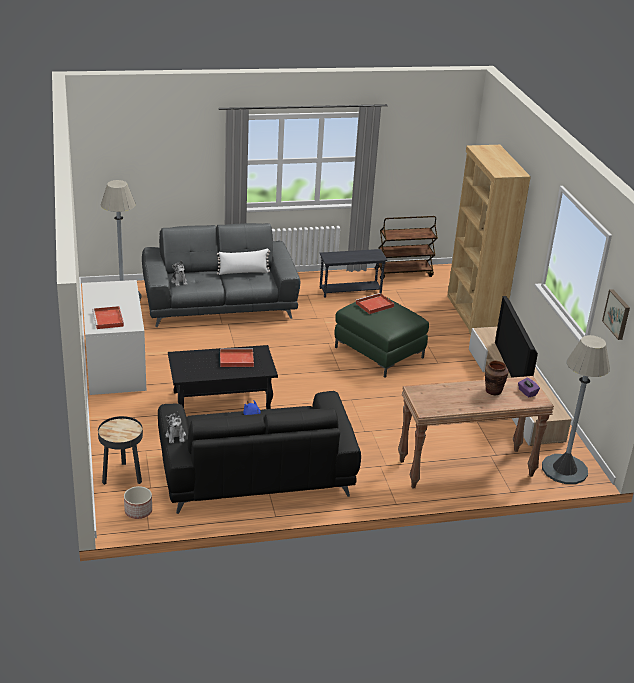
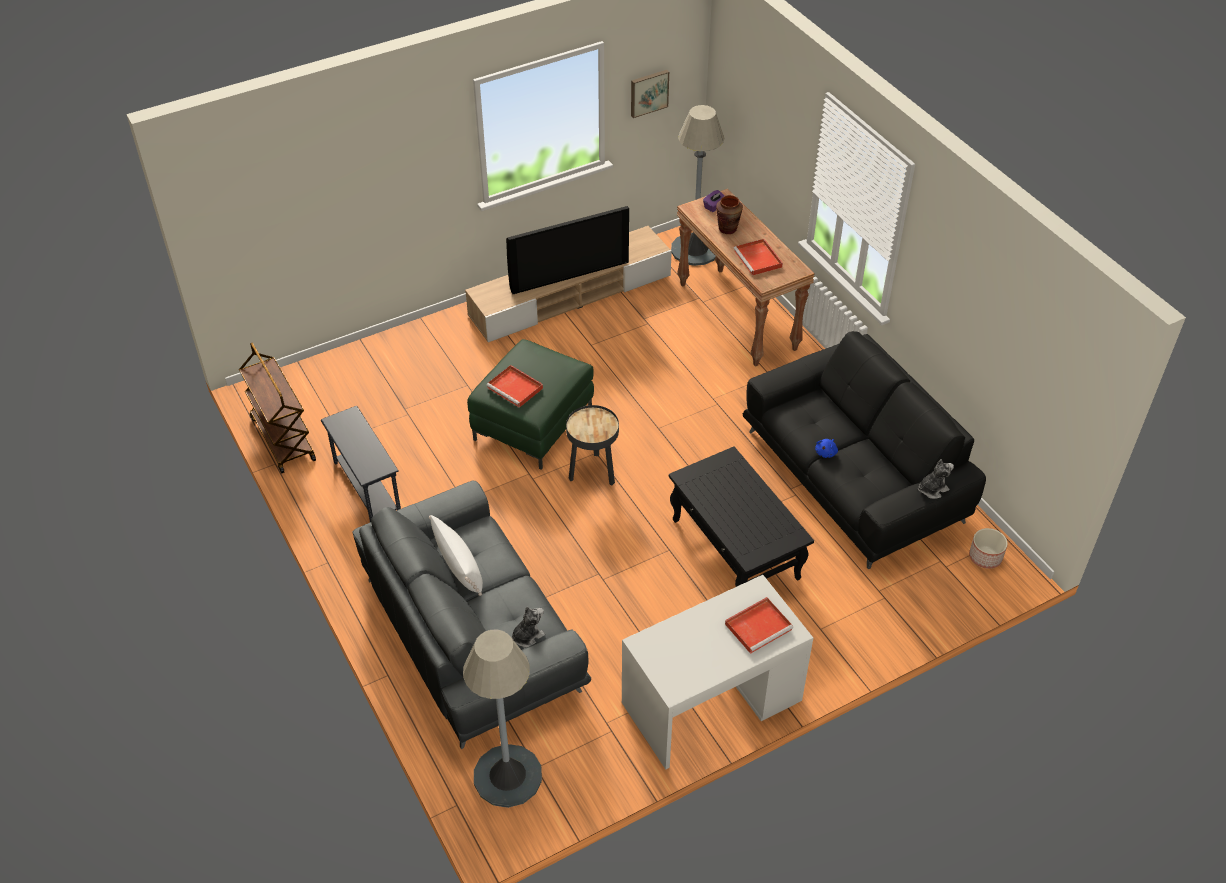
camera: 105 degrees left, 15 degrees up
(122, 476) = (939, 595): black side table -> black side table (593, 472)
(235, 359) = (723, 495): red tray -> red tray (758, 259)
(474, 314) = (386, 350): brown bookcase -> none

